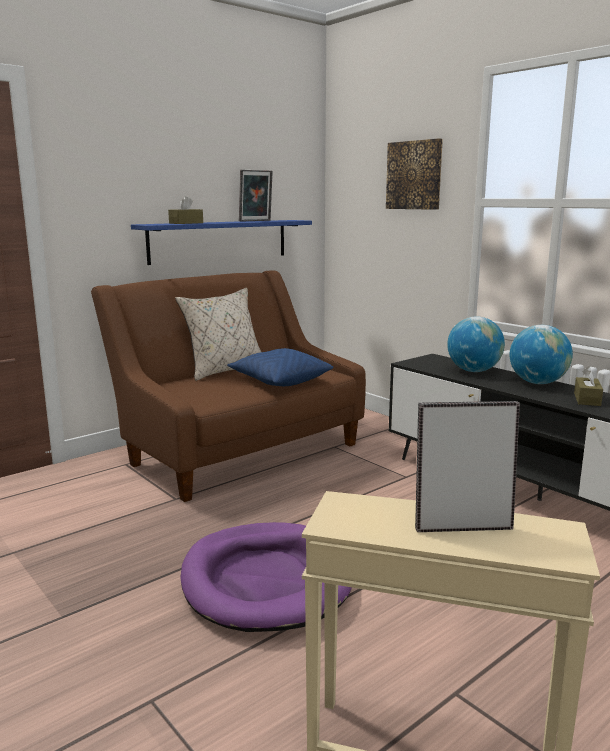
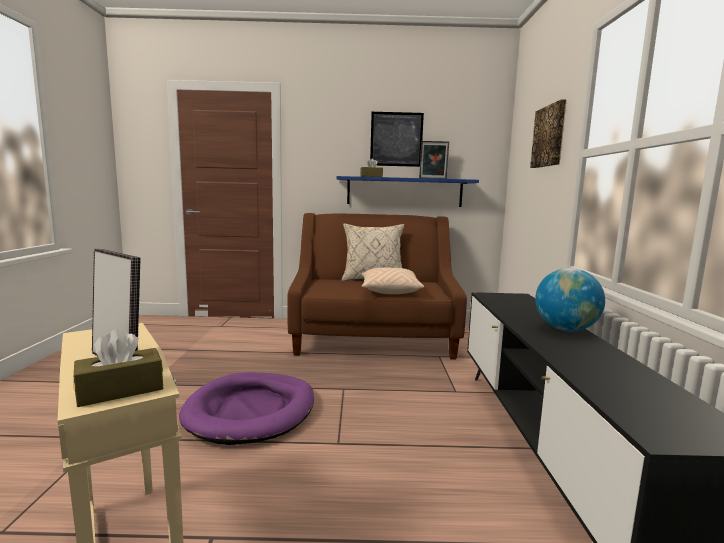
camera: 40 degrees right, 5 degrees down
(204, 166) = (396, 139): none -> picture
(280, 381) = (389, 291): blue pillow -> beige pillow
(473, 371) = (526, 309): globe -> none
(587, 399) = (581, 352): brown tissue box -> brown tissue box (120, 390)

